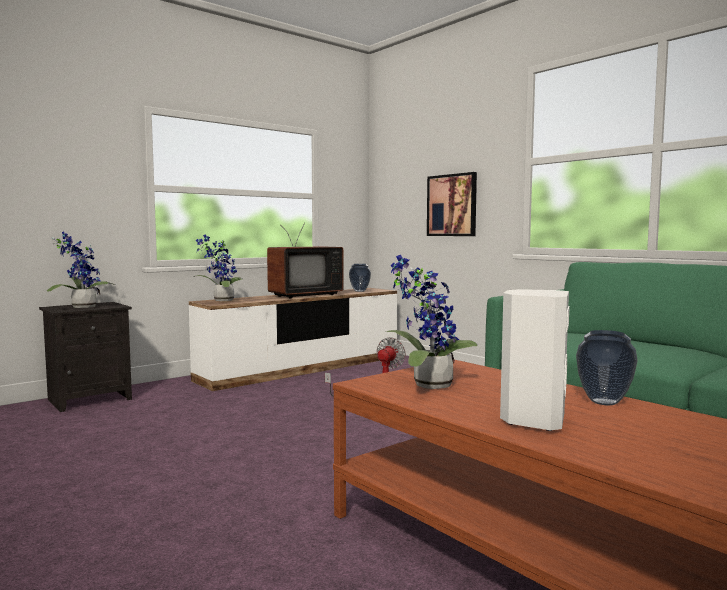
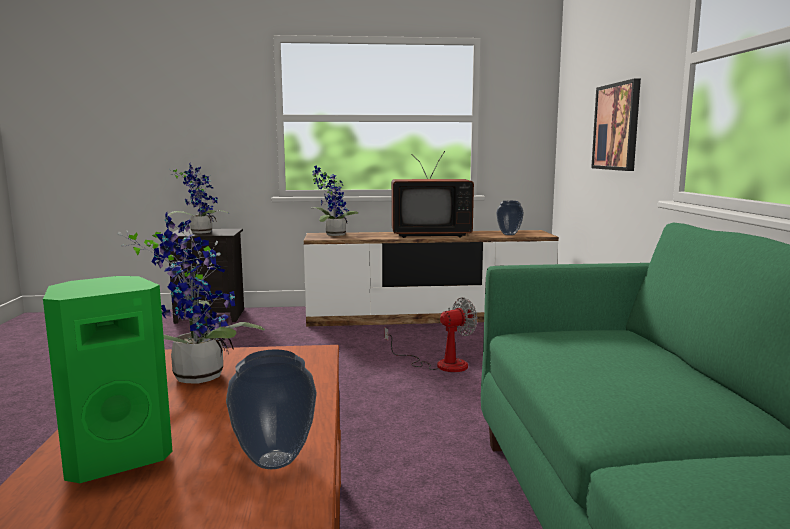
camera: 35 degrees right, 5 degrees up
(532, 420) = (116, 457): white speaker -> green speaker

